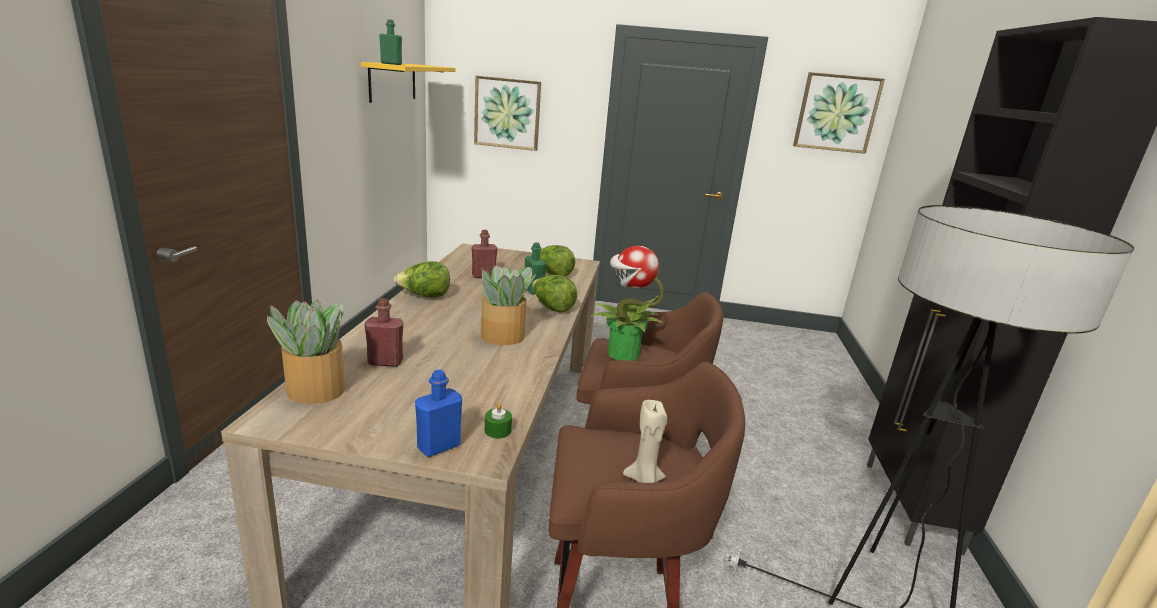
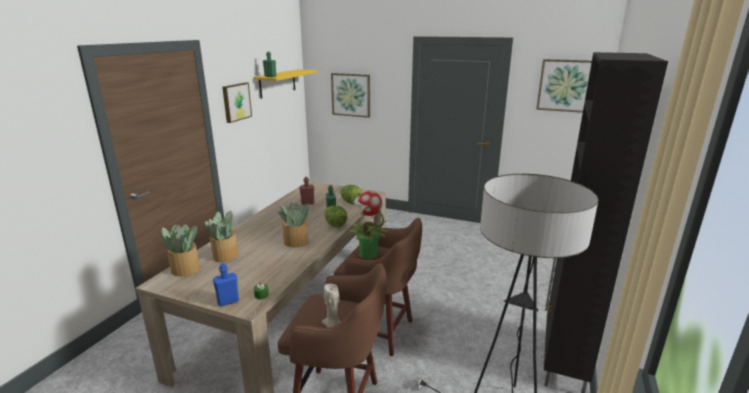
camera: 15 degrees right, 0 degrees up
(335, 101) = (236, 102): none -> picture
(385, 362) = (226, 255): red bottle -> potted plant
(424, 296) = (267, 216): lettuce -> none

